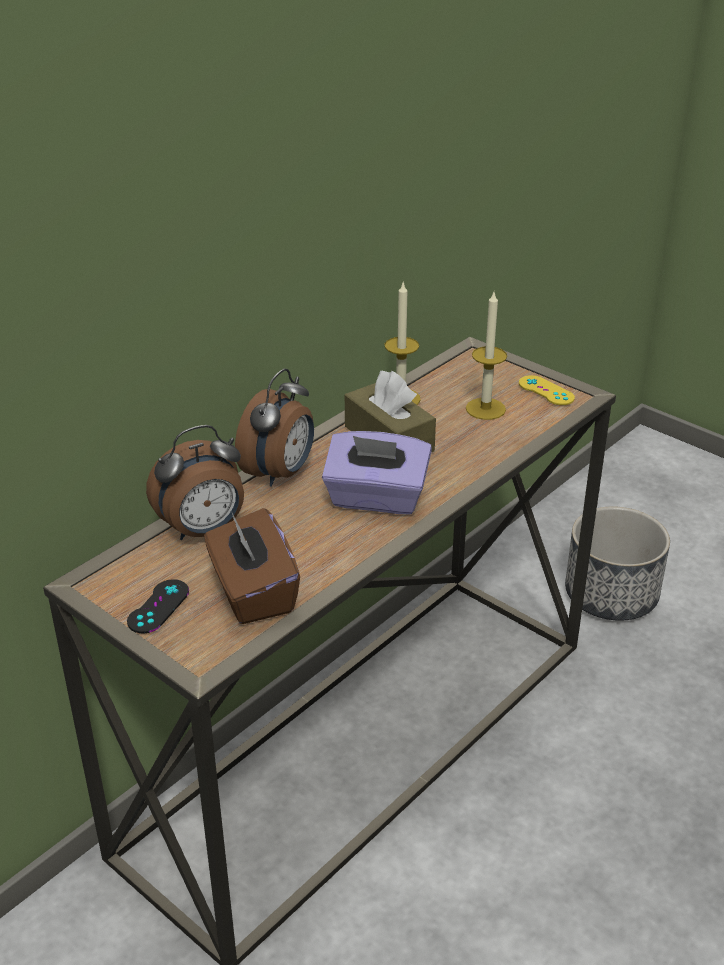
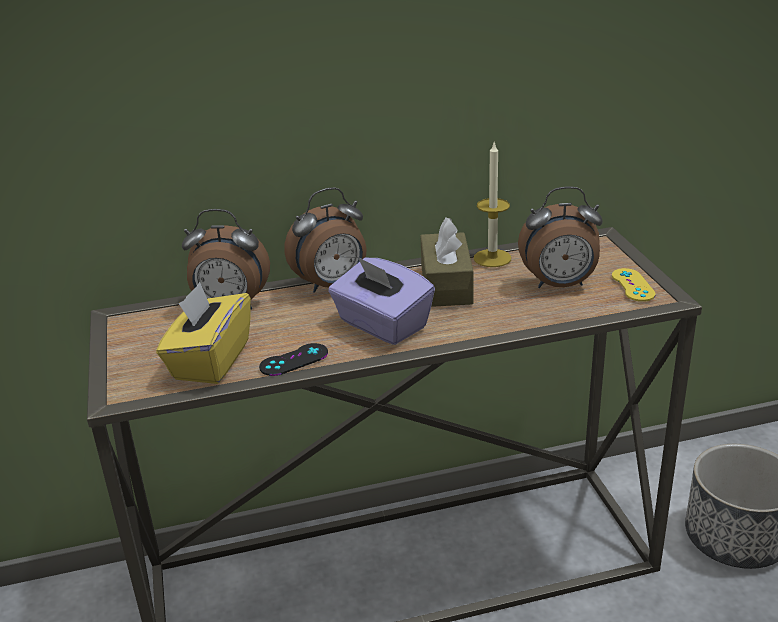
camera: 35 degrees right, 5 degrees down
(158, 606) = (139, 347): black game controller -> black game controller (294, 360)
(252, 592) = (210, 361): brown tissue box -> yellow tissue box
(485, 409) = (559, 285): candle -> alarm clock

